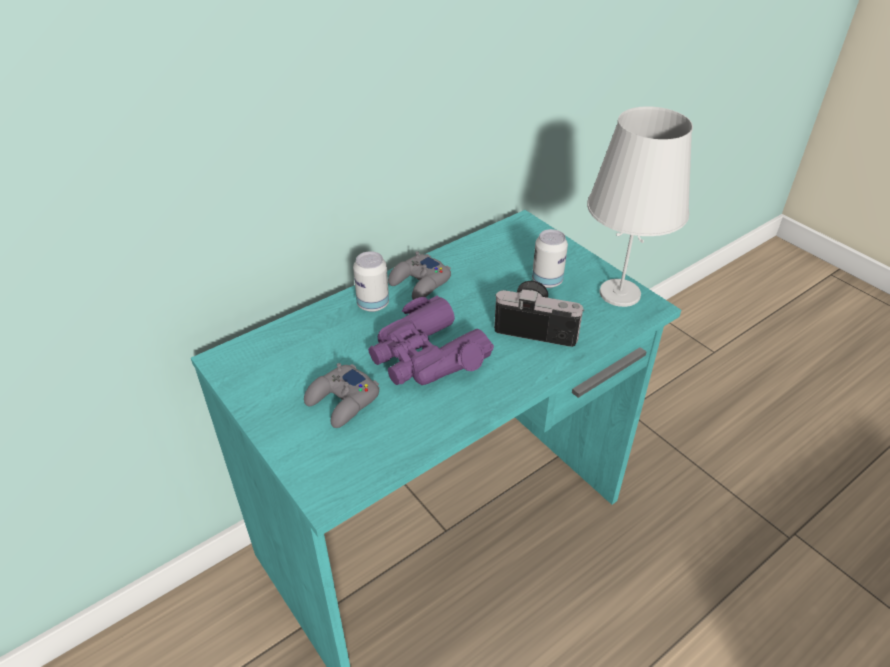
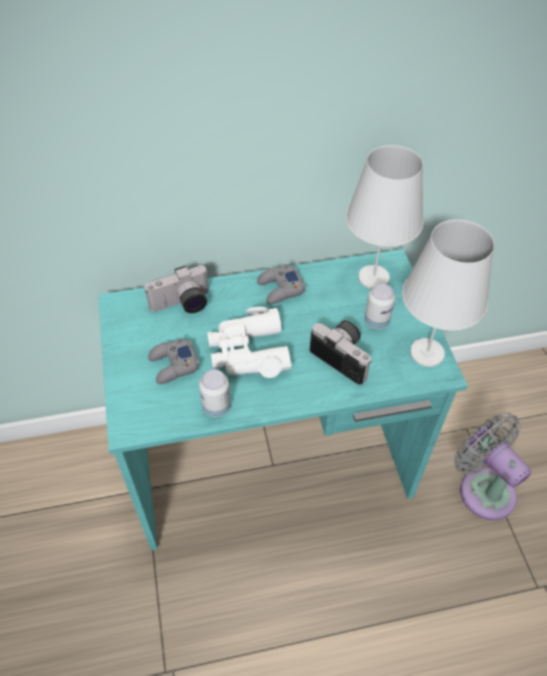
camera: 25 degrees right, 10 degrees up
(312, 334) = (182, 305): none -> camera
(373, 304) = (237, 295): can -> can (216, 407)
(426, 356) = (248, 352): purple binoculars -> white binoculars
(514, 243) = (374, 278): none -> white table lamp
(678, 462) = (483, 488): none -> grey fan

